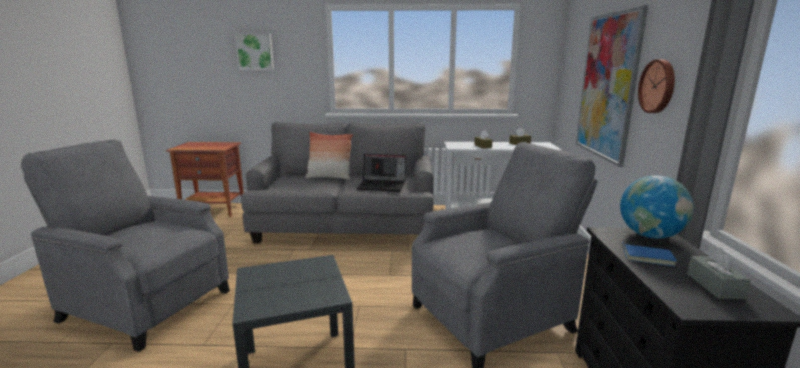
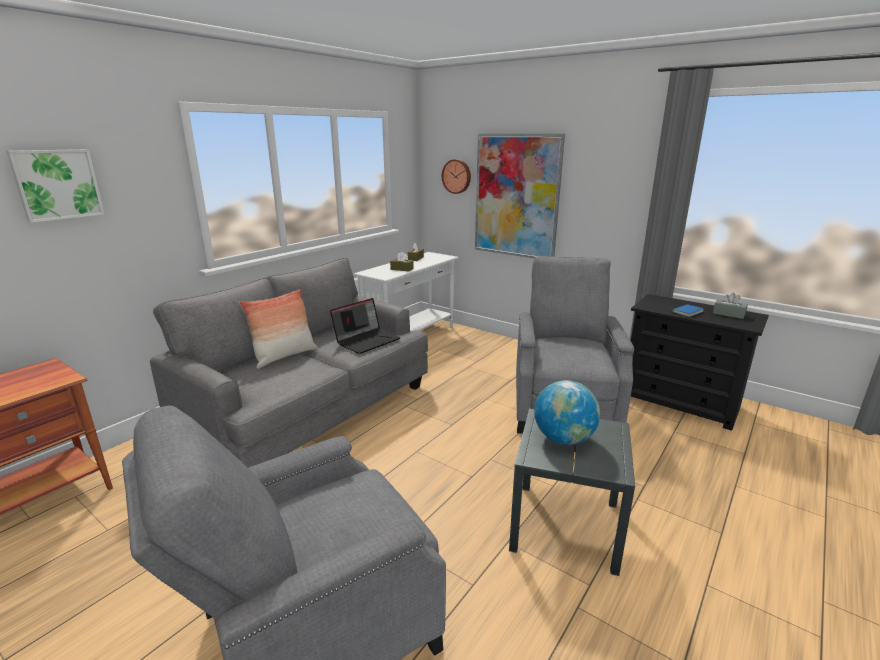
camera: 55 degrees left, 5 degrees up
(650, 236) = (657, 301): globe -> globe (564, 439)
(658, 86) = (590, 197): wall clock -> wall clock (457, 176)

